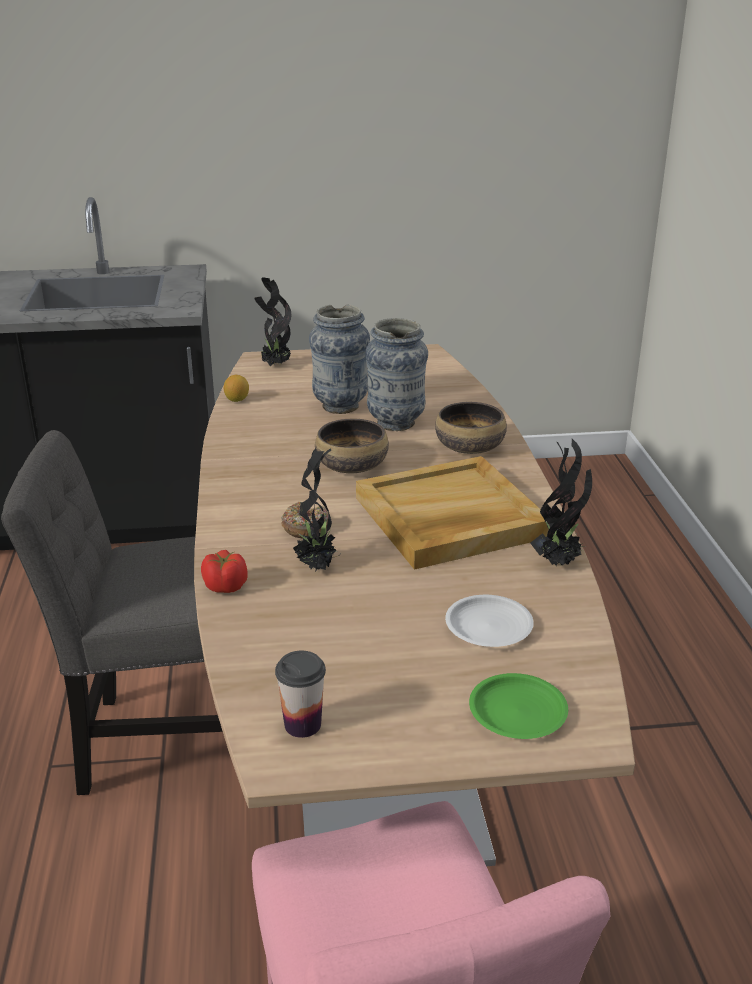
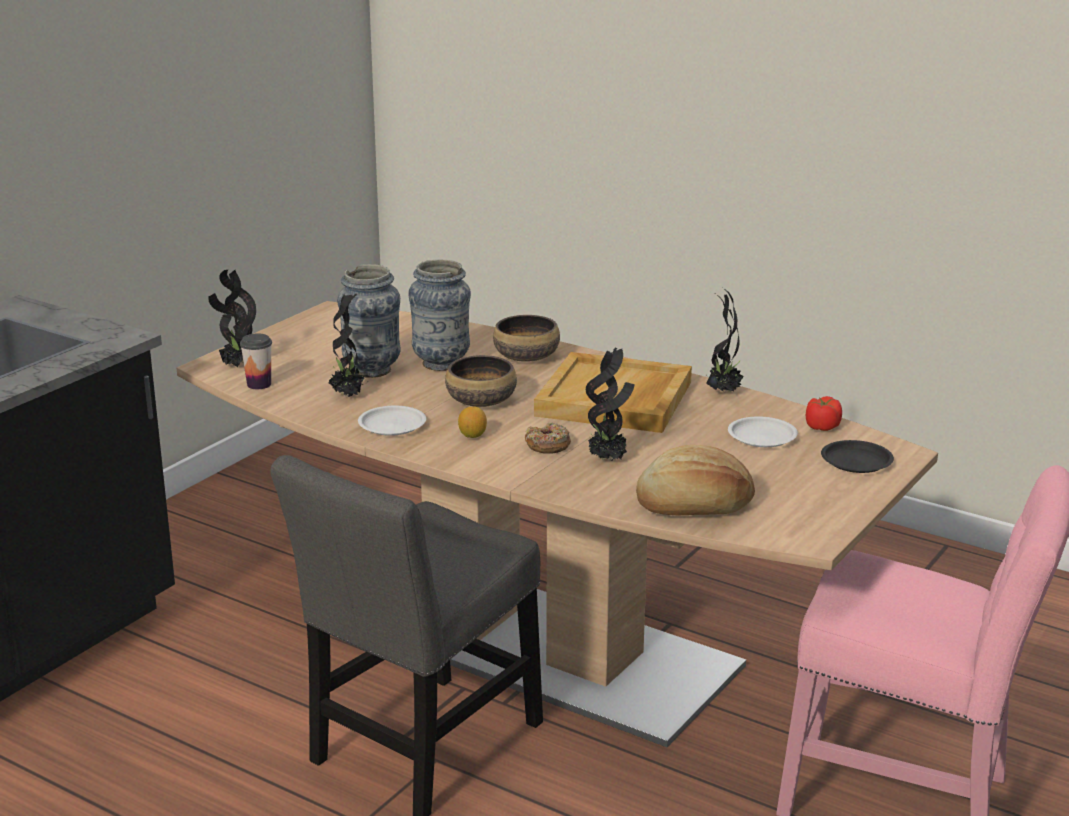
camera: 50 degrees left, 5 degrees down
(225, 586) = (584, 496): tomato -> tomato (822, 427)
(237, 400) = (277, 400): lemon -> lemon (472, 435)
(253, 453) = (392, 425): none -> white plate
(272, 654) = (694, 507): none -> bread
(282, 417) = (348, 395): none -> potted plant
(302, 725) = (785, 522): cup -> cup (259, 384)
(518, 712) = (857, 462): green plate -> black plate

